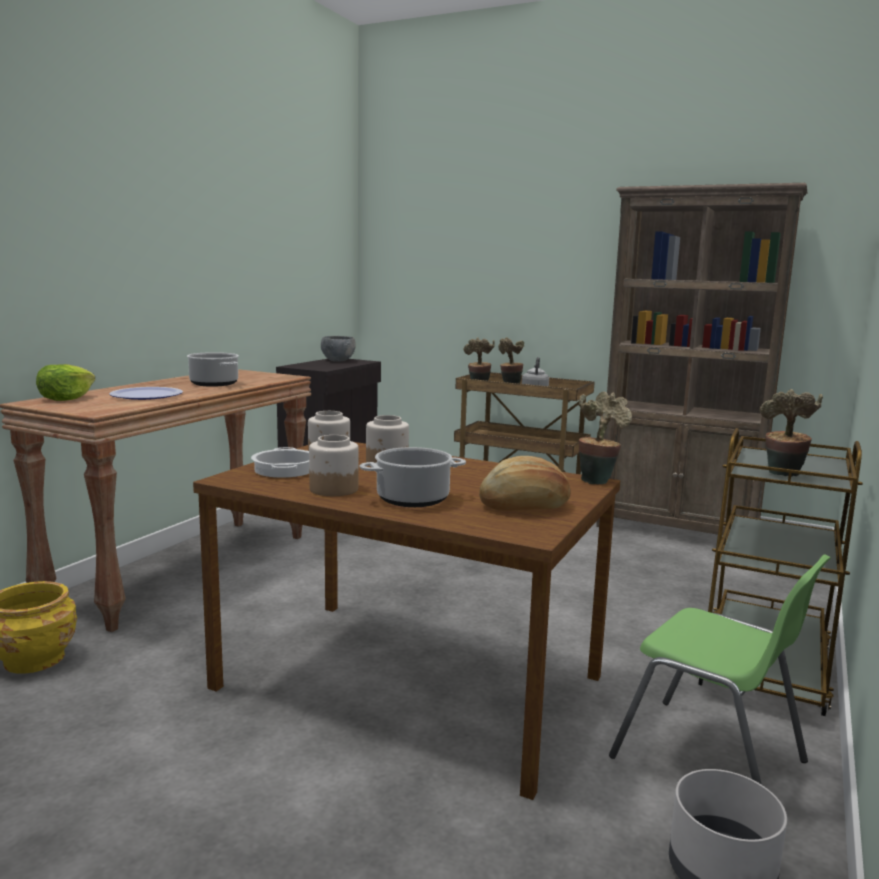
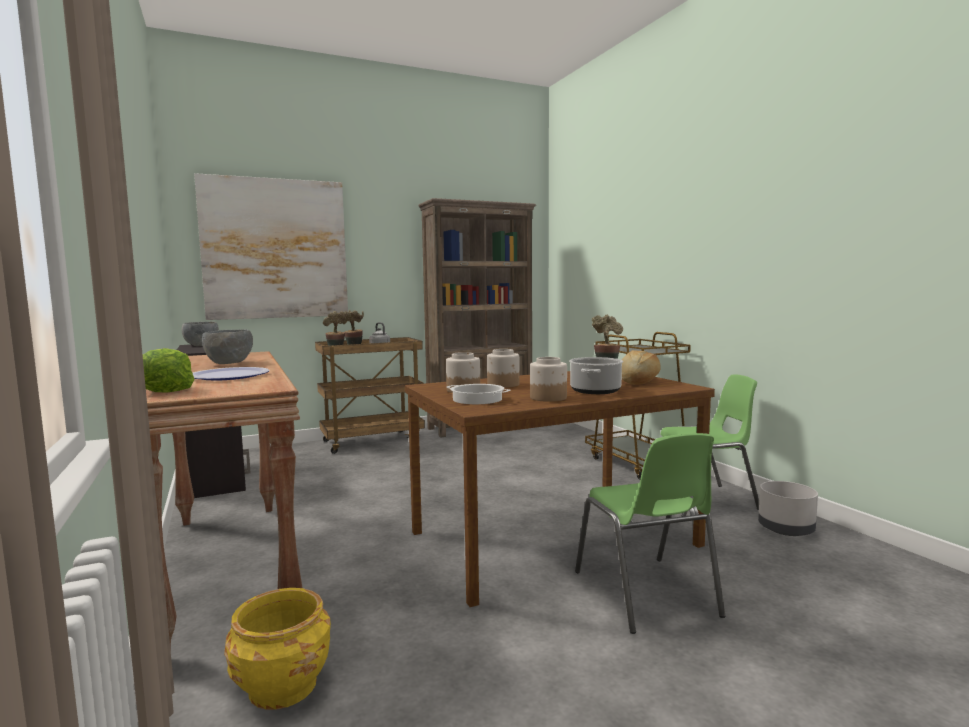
camera: 50 degrees left, 5 degrees down
(214, 384) = (230, 363): cooking pot -> grey bowl
(332, 786) = (646, 594): none -> green chair
(452, 258) = (275, 249): none -> picture
(783, 476) = (655, 352): potted plant -> none

